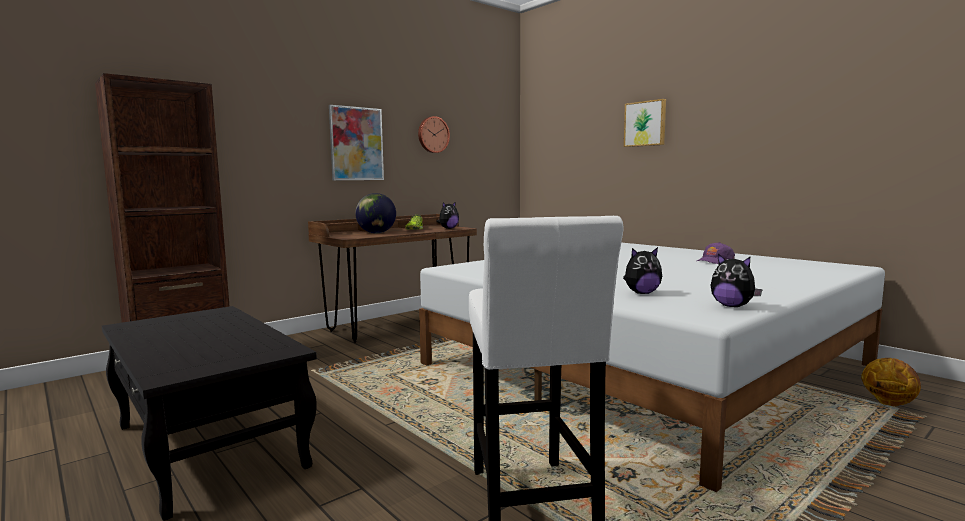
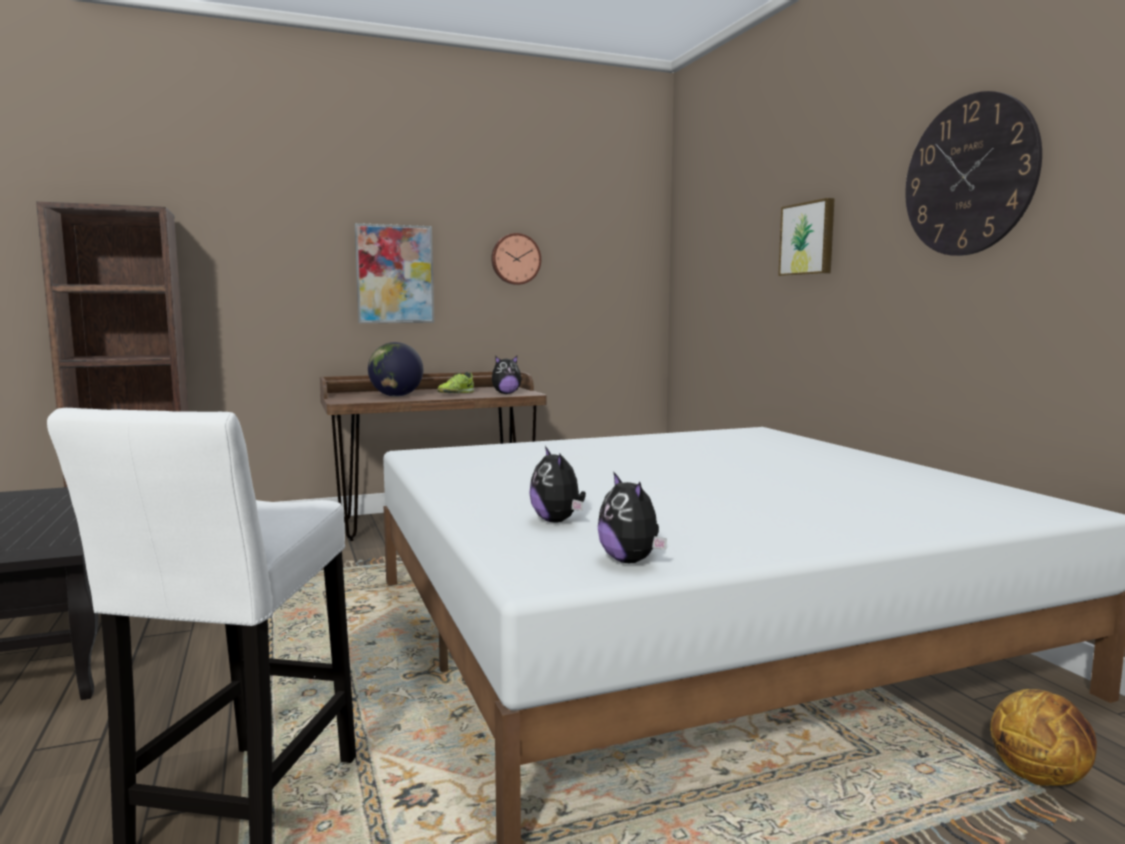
camera: 20 degrees right, 0 degrees up
(641, 293) = (558, 521): plush toy -> plush toy turned 60 degrees clockwise
(714, 261) = (830, 474): purple cap -> none
(767, 88) = (969, 176): none -> wall clock

